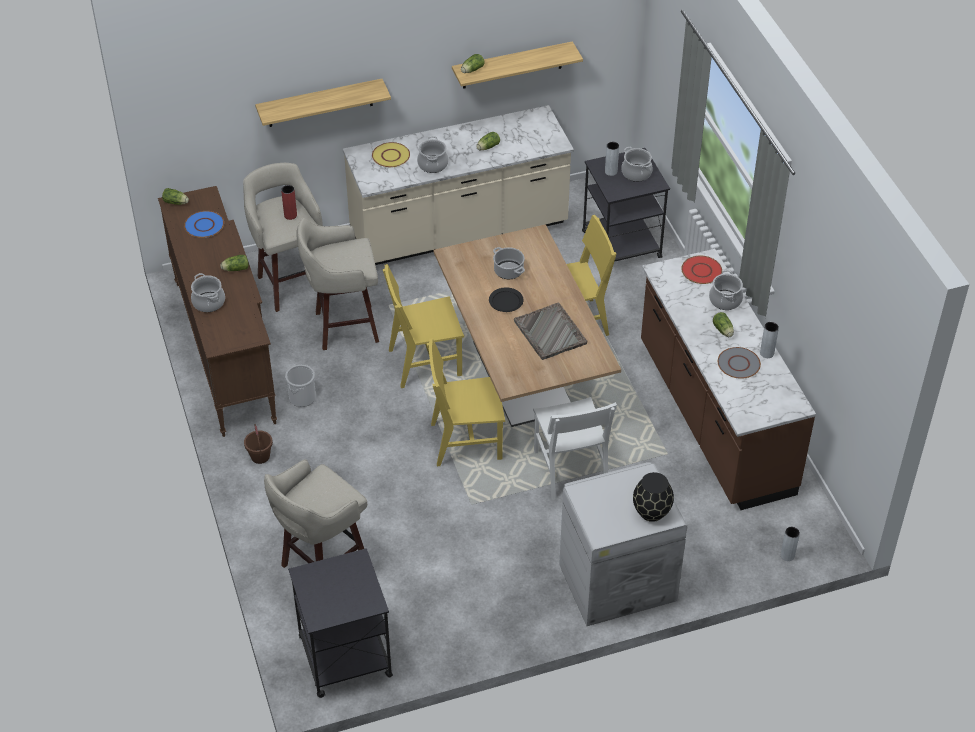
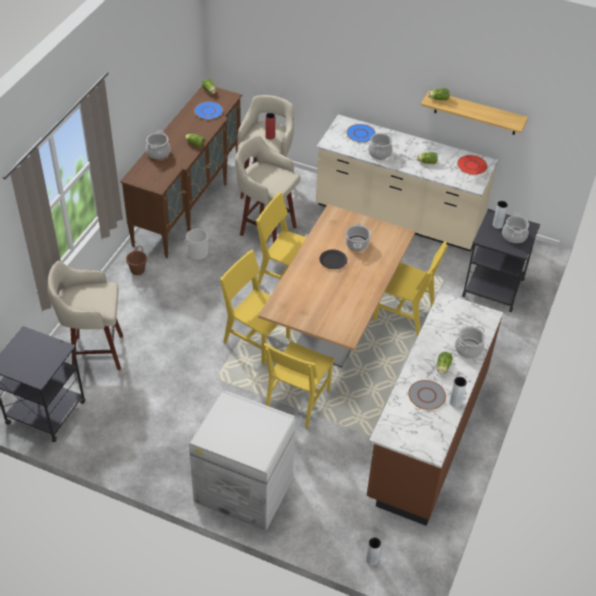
camera: 40 degrees right, 0 degrees up
(320, 103) = (328, 71): shelf -> none
(391, 156) = (361, 134): yellow plate -> blue plate
(550, 333) = (336, 297): grey tray -> none
(570, 469) = (297, 400): white chair -> yellow chair
(651, 512) = (253, 447): black vase -> none
(702, 271) = (475, 320): red plate -> red plate (472, 165)

